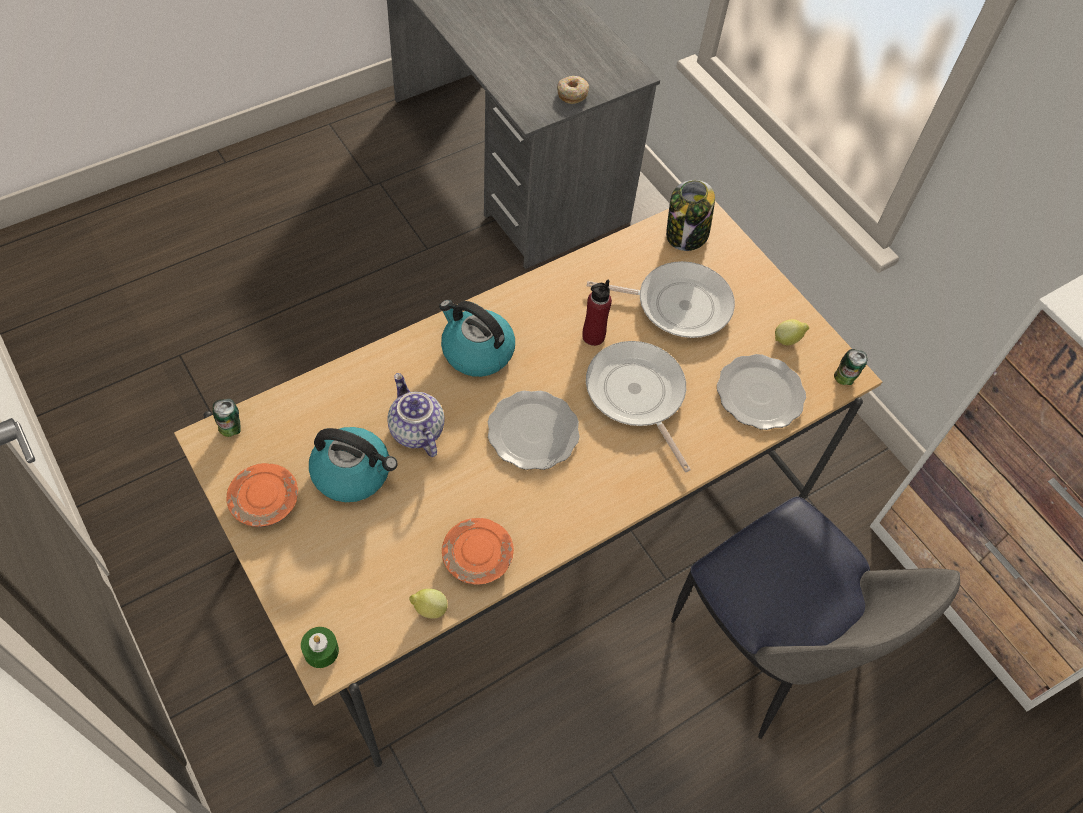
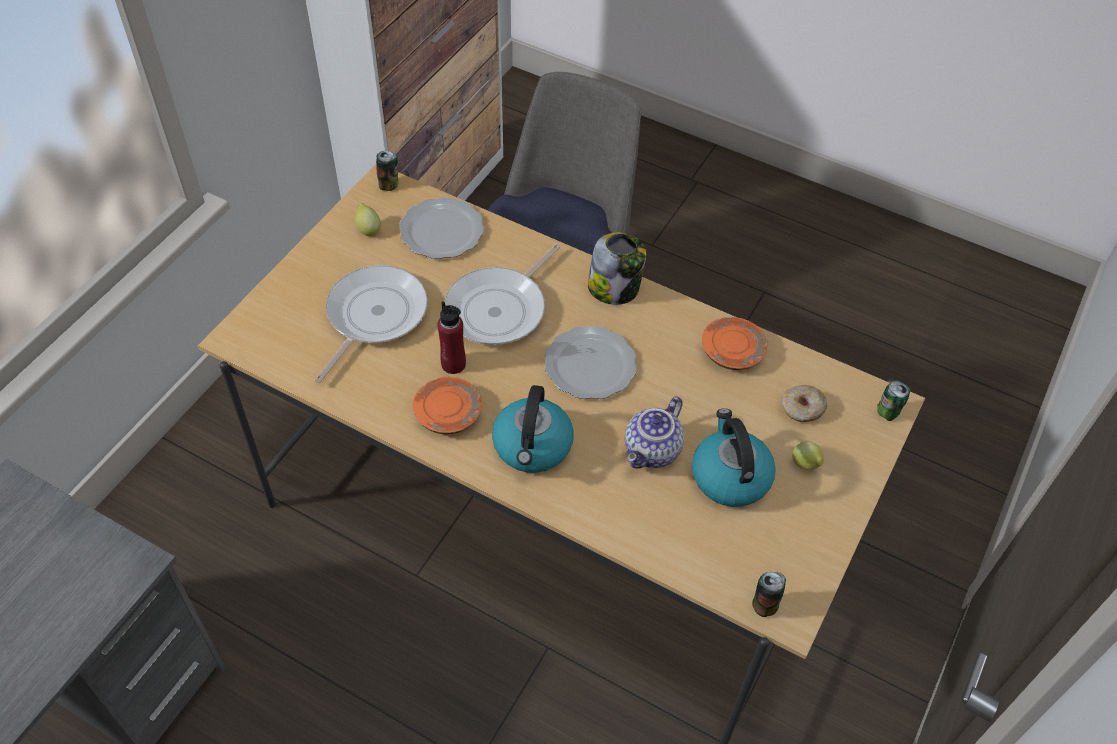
camera: 115 degrees left, 5 degrees down
(265, 501) = (808, 528): orange plate -> orange plate (448, 413)
(321, 651) = (887, 413): green candle -> can
(429, 609) = (798, 362): lemon -> lemon (806, 465)
(572, 94) = (73, 538): donut -> donut (802, 409)
(677, 304) = (373, 316): frying pan -> frying pan turned 45 degrees clockwise
(686, 235) = (274, 340): jar -> jar (614, 288)

